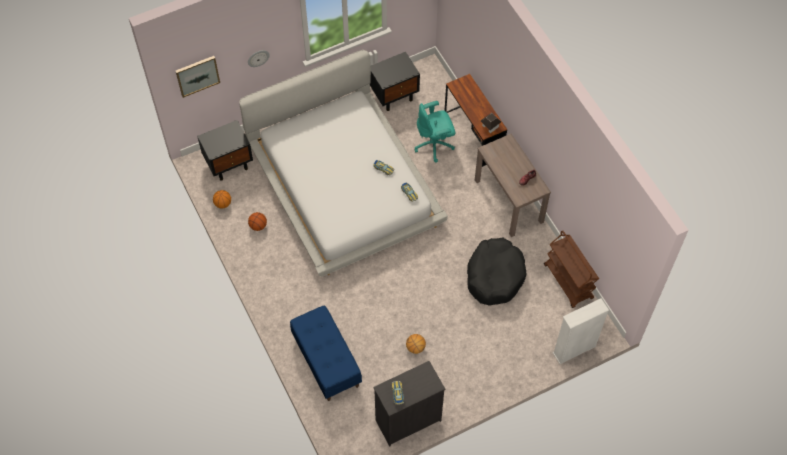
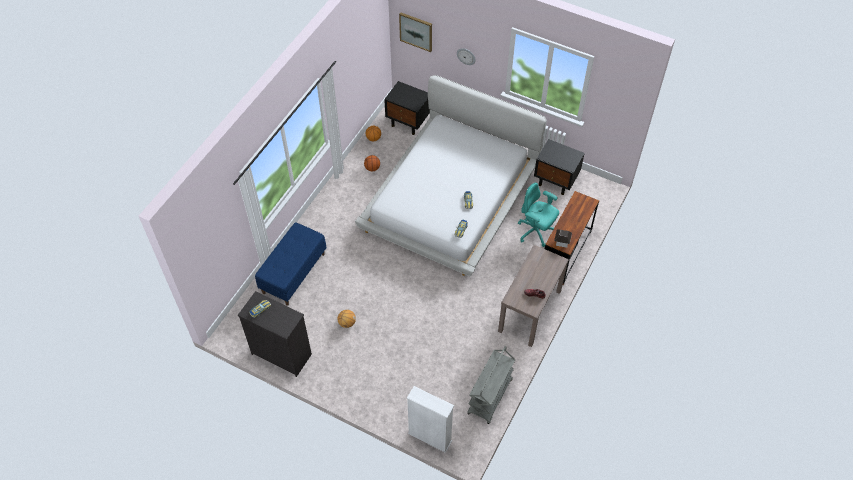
camera: 55 degrees right, 5 degrees down
(495, 276) = (452, 340): black dog bed -> none
(568, 282) = (490, 397): brown cart -> grey cart

